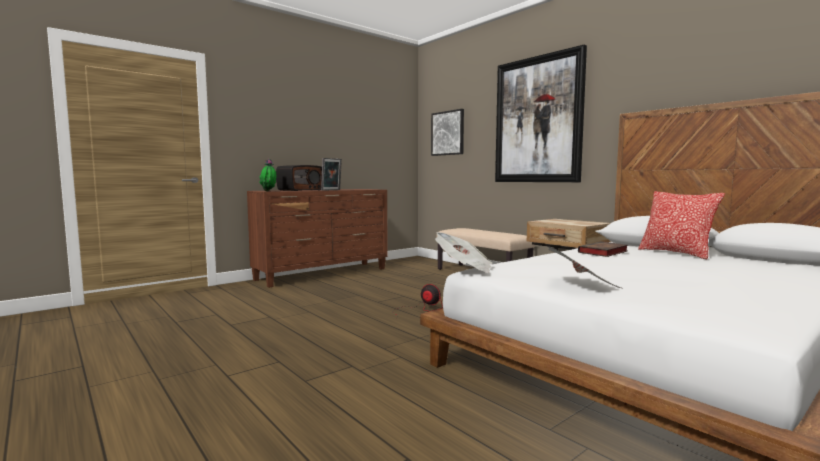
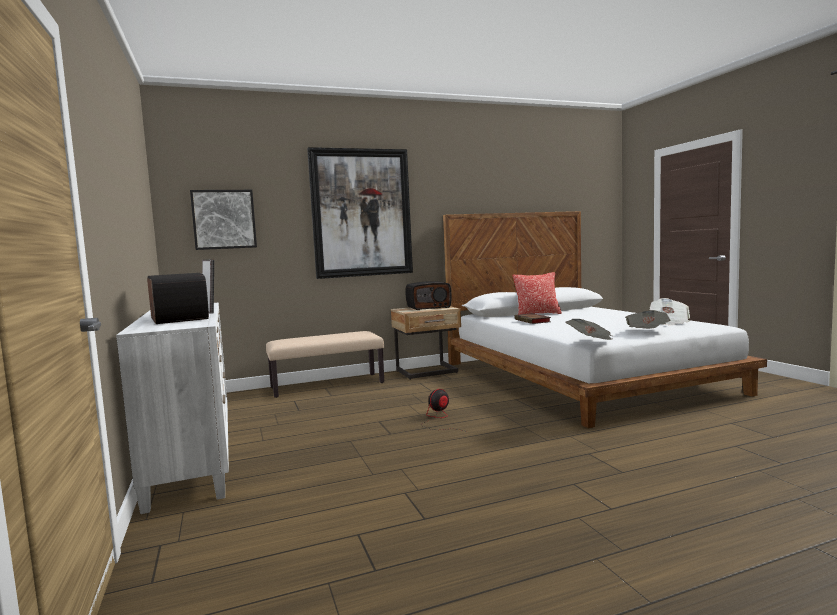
camera: 70 degrees left, 0 degrees up
(268, 191) = (192, 325): potted plant -> none
(323, 274) = (193, 457): brown dresser -> white dresser
(578, 222) = (428, 307): none -> radio
(719, 298) = (669, 322): none -> newspaper

